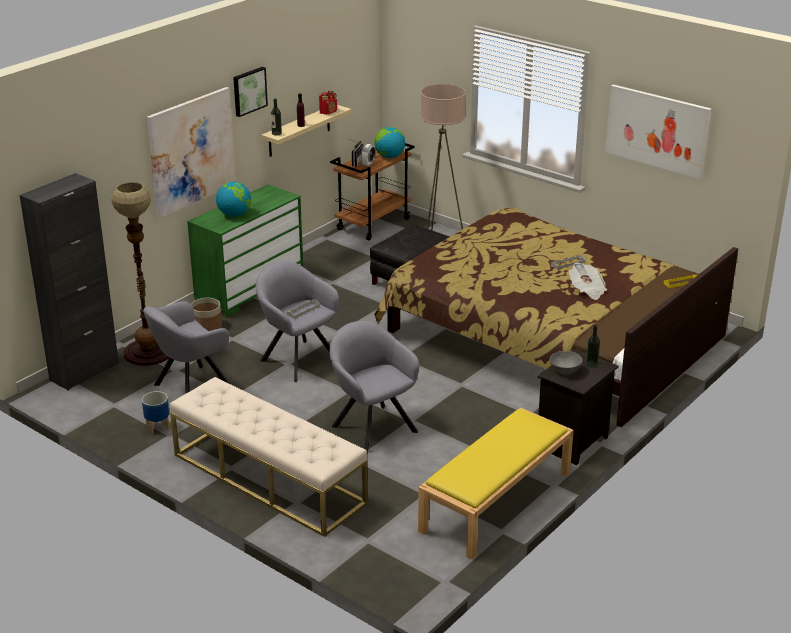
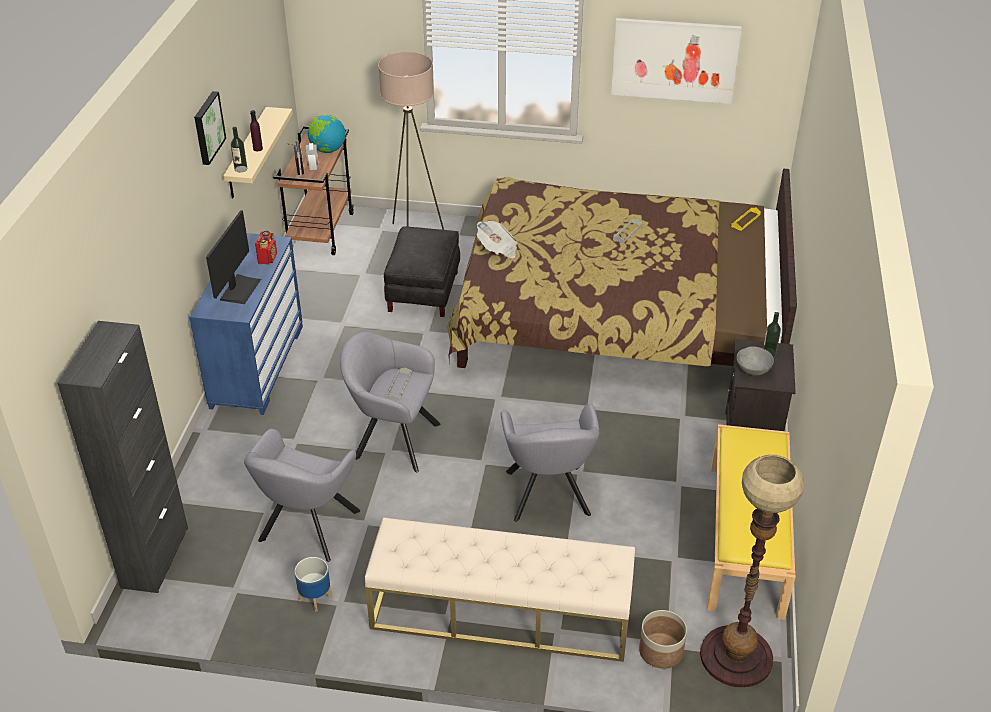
camera: 30 degrees left, 10 degrees up
(148, 352) = (211, 499): floor lamp -> floor lamp (736, 657)
(191, 151) = (178, 229): picture -> none
(207, 326) = (251, 435): planter -> planter (661, 651)
(234, 214) = (239, 289): globe -> monitor
(250, 289) = (256, 365): green dresser -> blue dresser
(328, 112) = (271, 120): radio -> radio (267, 258)
(372, 426) = (548, 497): grey armchair -> grey armchair turned 120 degrees counterclockwise
(587, 290) = (676, 260): newspaper -> newspaper (497, 249)

